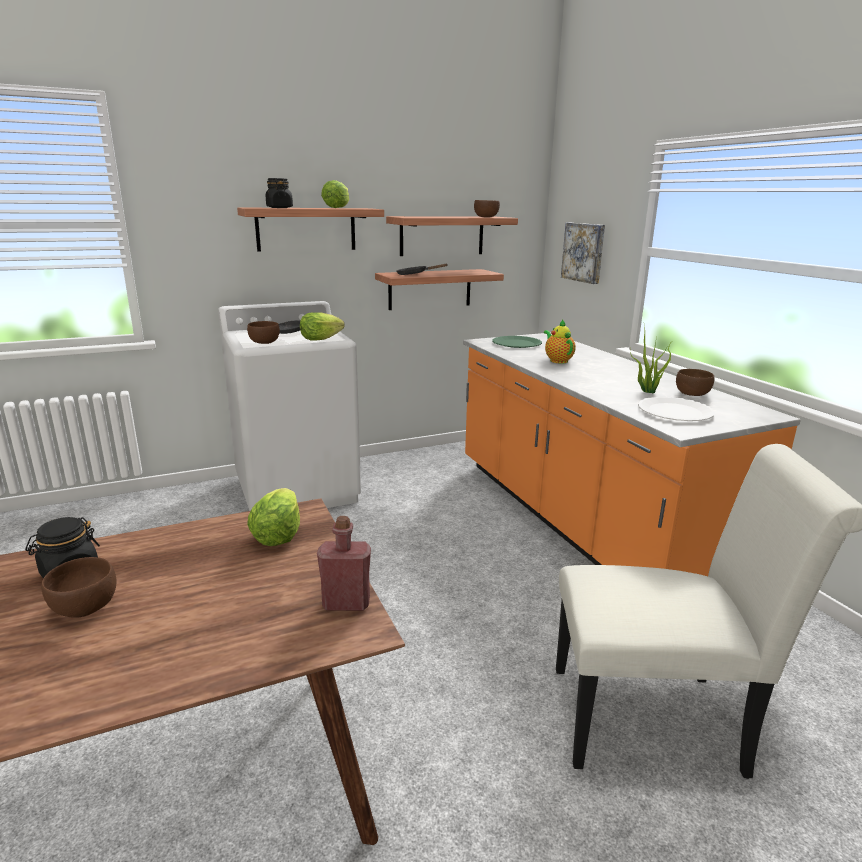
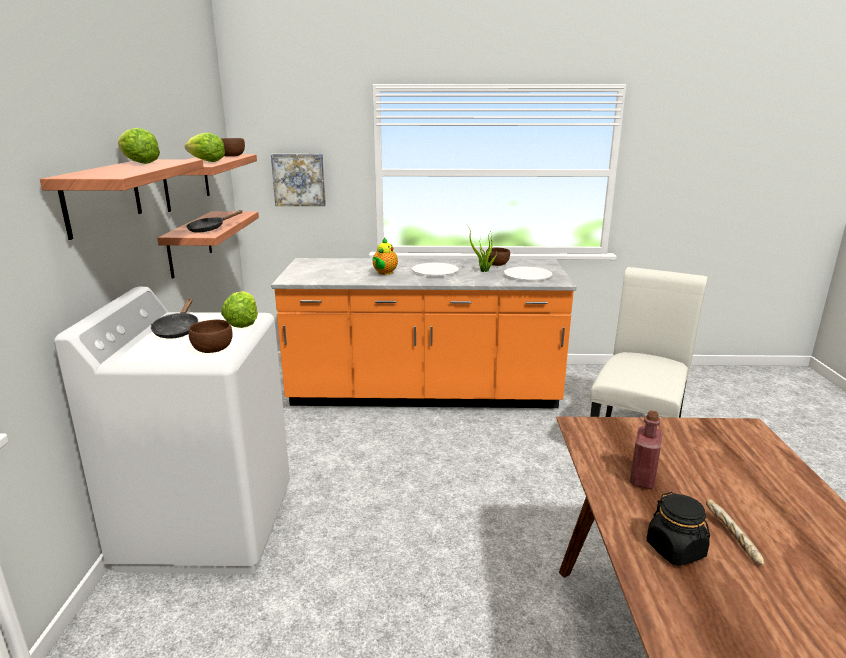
camera: 65 degrees left, 0 degrees up
(86, 606) = (731, 538): brown bowl -> bread
(278, 535) = (620, 441): lettuce -> lettuce (206, 161)
(279, 208) = (121, 172): black jar -> none
(346, 603) = (719, 428): red bottle -> red bottle (642, 479)
(516, 343) = (316, 272): green plate -> none
(557, 360) = (384, 273): teapot -> teapot turned 75 degrees counterclockwise
(604, 374) = (435, 271): none -> white plate

